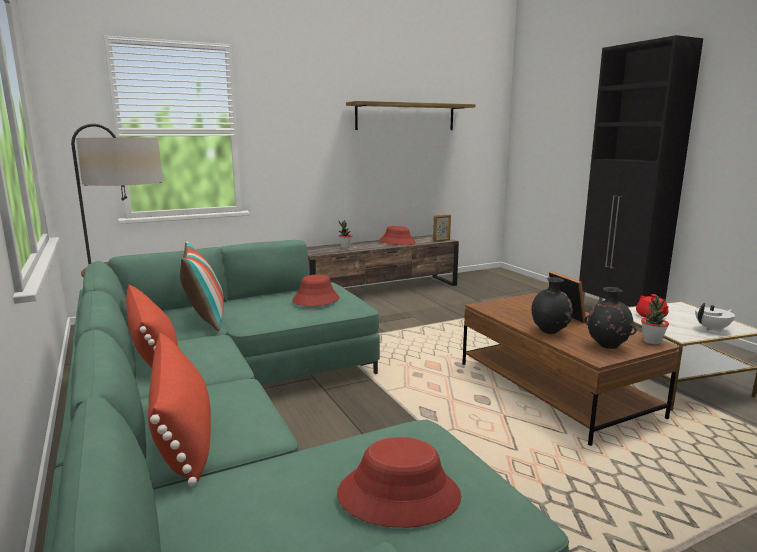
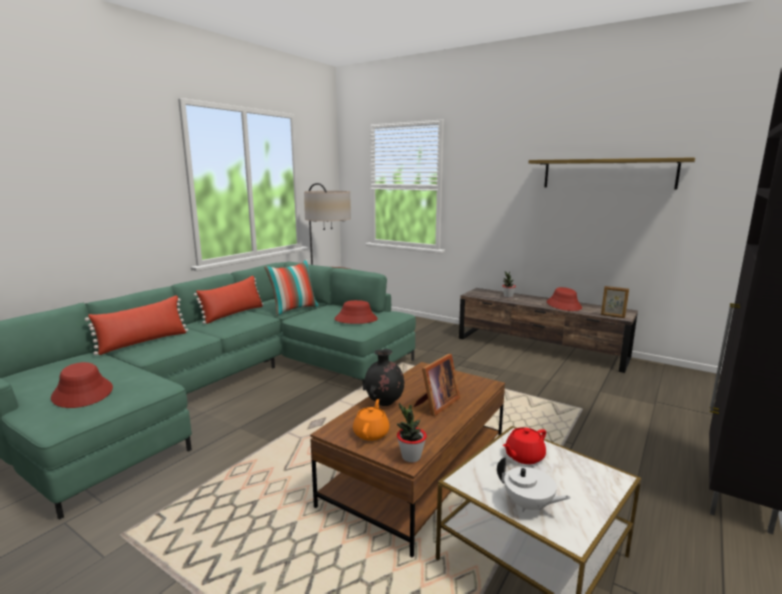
camera: 60 degrees right, 0 degrees up
(607, 346) = (371, 433): black vase -> orange teapot

